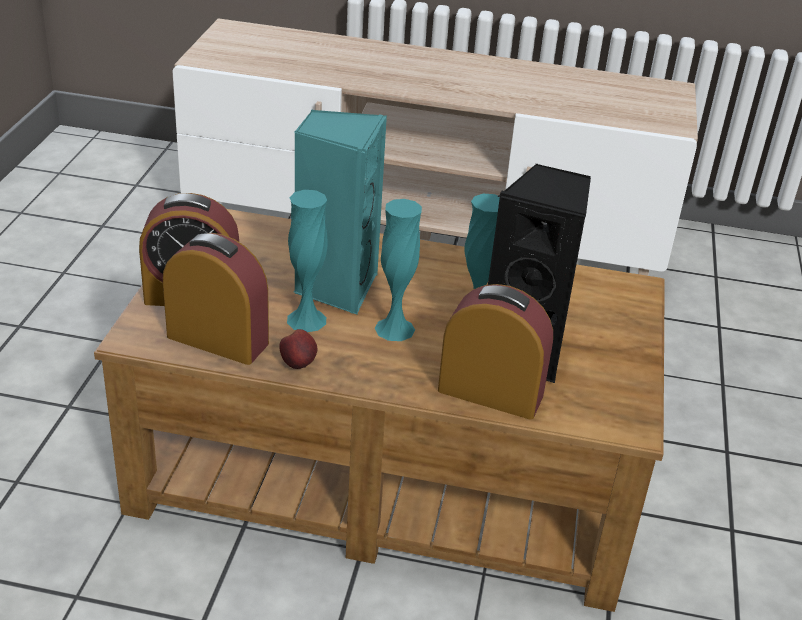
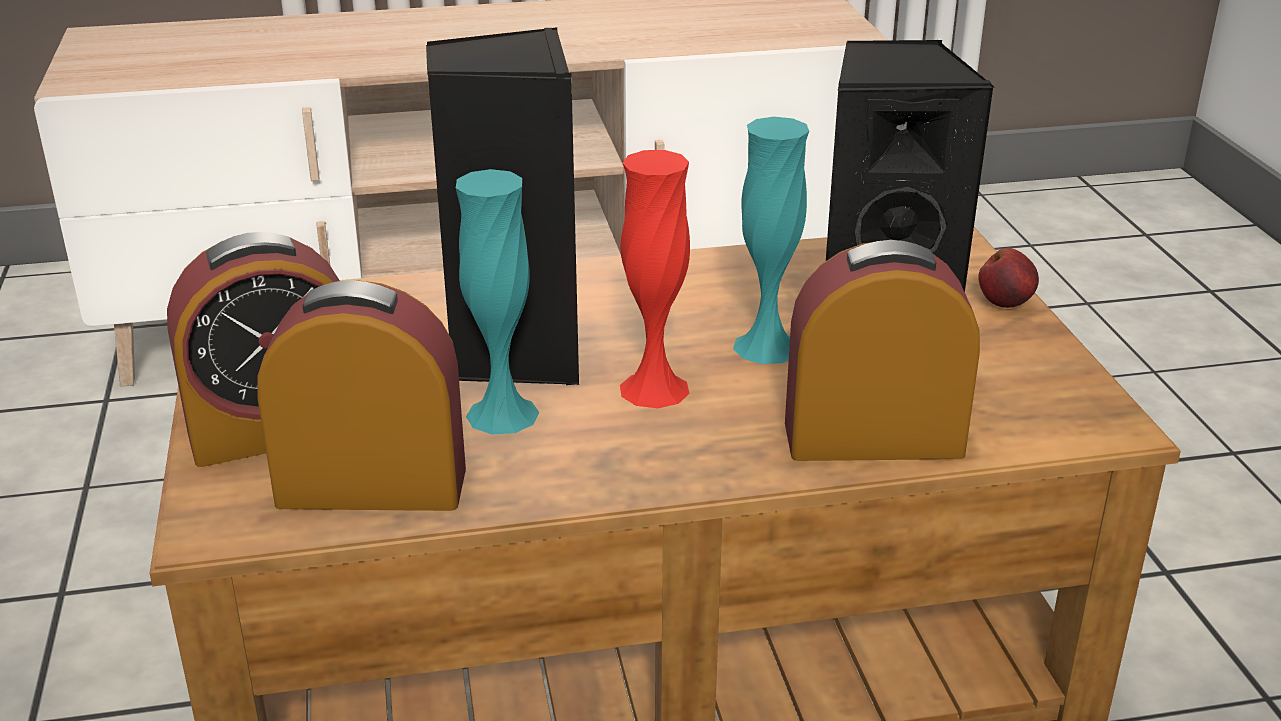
camera: 20 degrees left, 5 degrees down
(299, 364) = (541, 484): apple -> apple (1005, 303)
(335, 287) = (513, 354): turquoise speaker -> black speaker
(394, 329) = (654, 389): turquoise vase -> red vase

